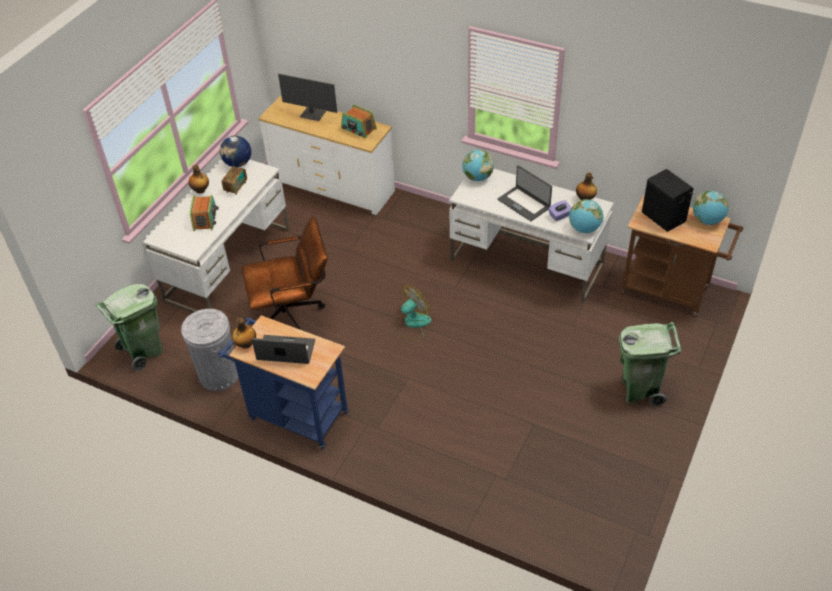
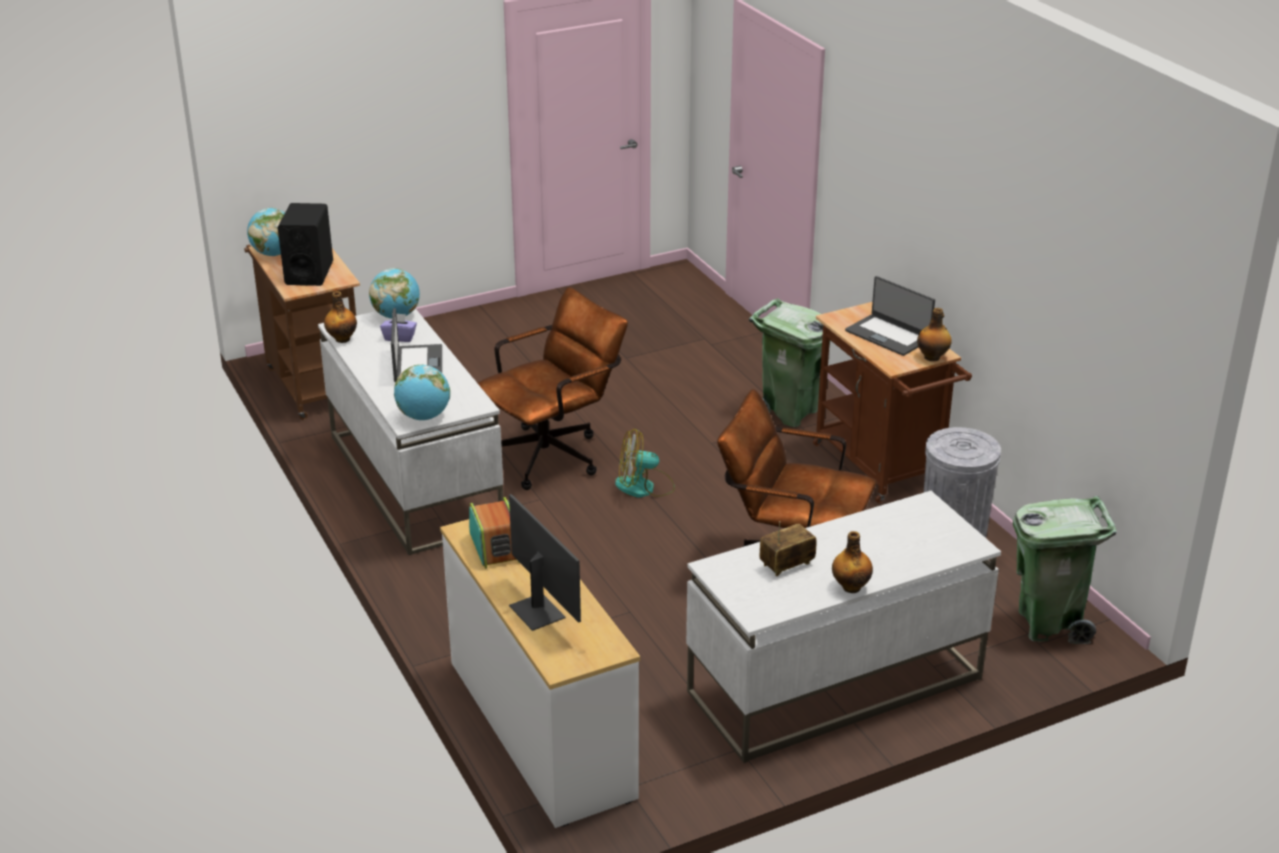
camera: 145 degrees left, 15 degrees down
(205, 219) = (875, 539): radio -> none
(238, 163) = (749, 604): globe -> none
(294, 414) = (882, 469): blue cart -> brown cart
(482, 319) = (554, 454): none -> brown office chair
(639, 389) = (484, 336): green trash can -> green trash can (789, 412)

